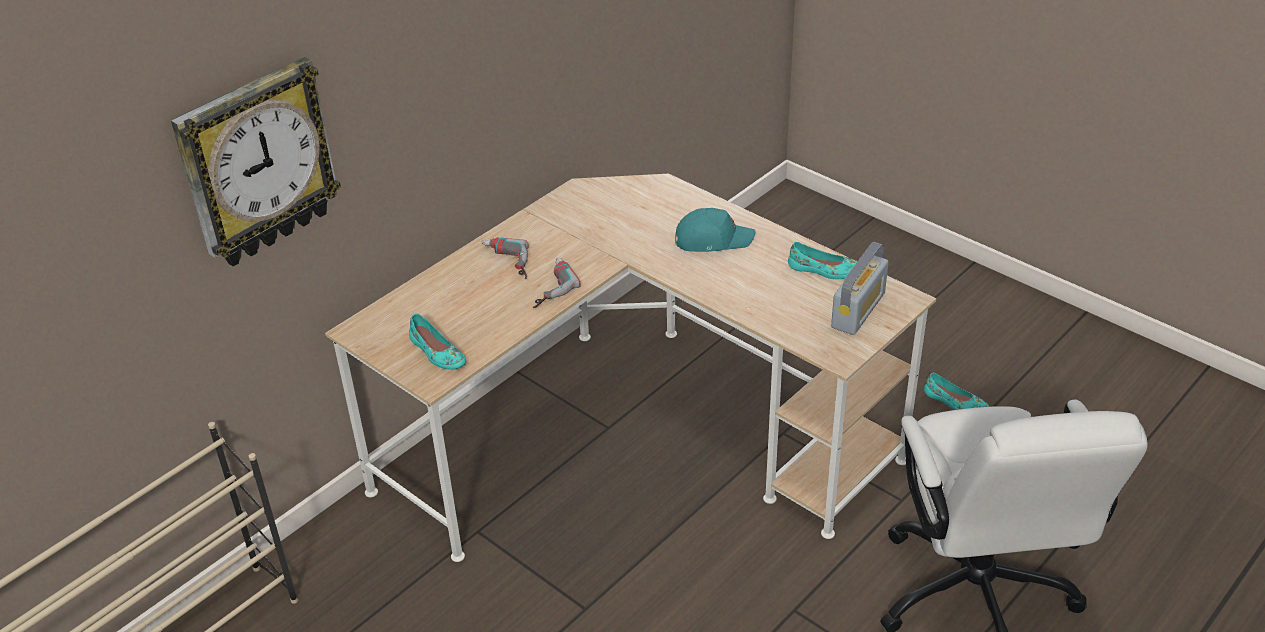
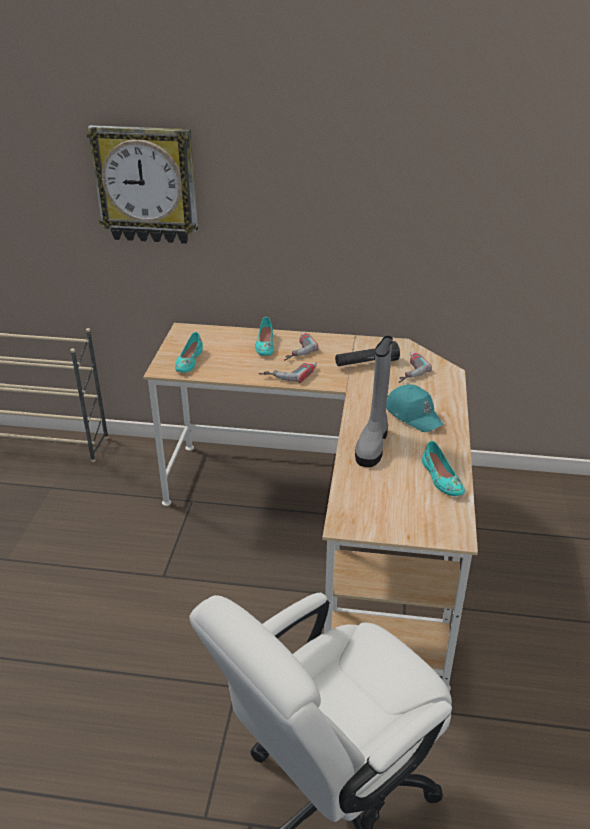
camera: 55 degrees right, 5 degrees down
(589, 227) = (366, 363): none -> black flashlight
(630, 208) = (406, 370): none -> power drill
(736, 287) = (372, 444): none -> grey boot
(858, 310) = (411, 513): radio -> none
(955, 402) = (547, 697): turquoise shoe -> turquoise shoe (264, 345)

